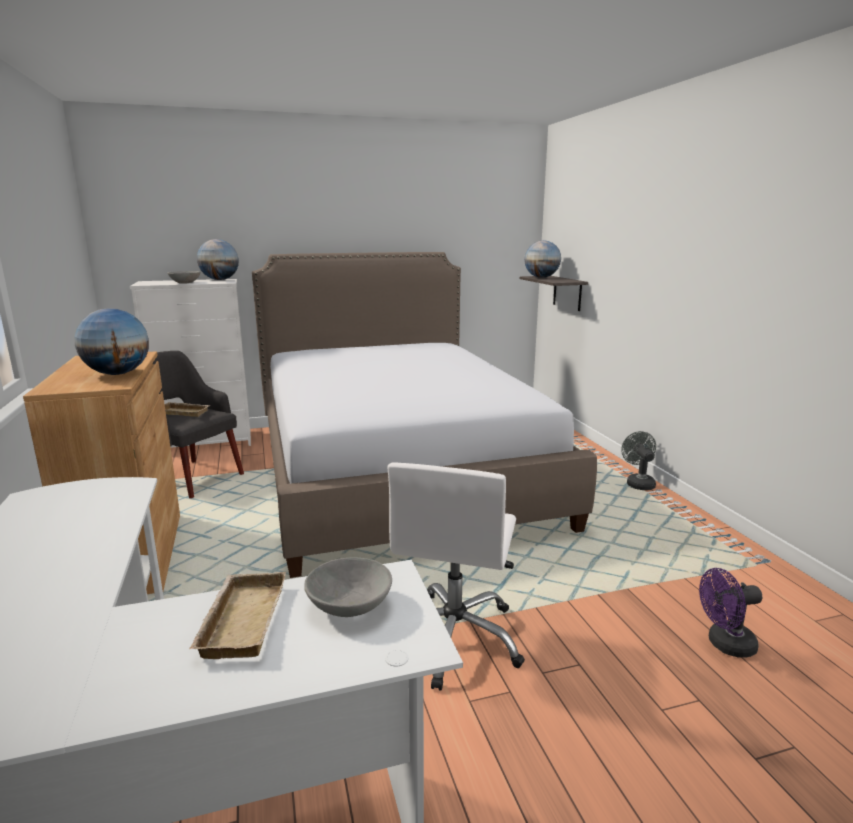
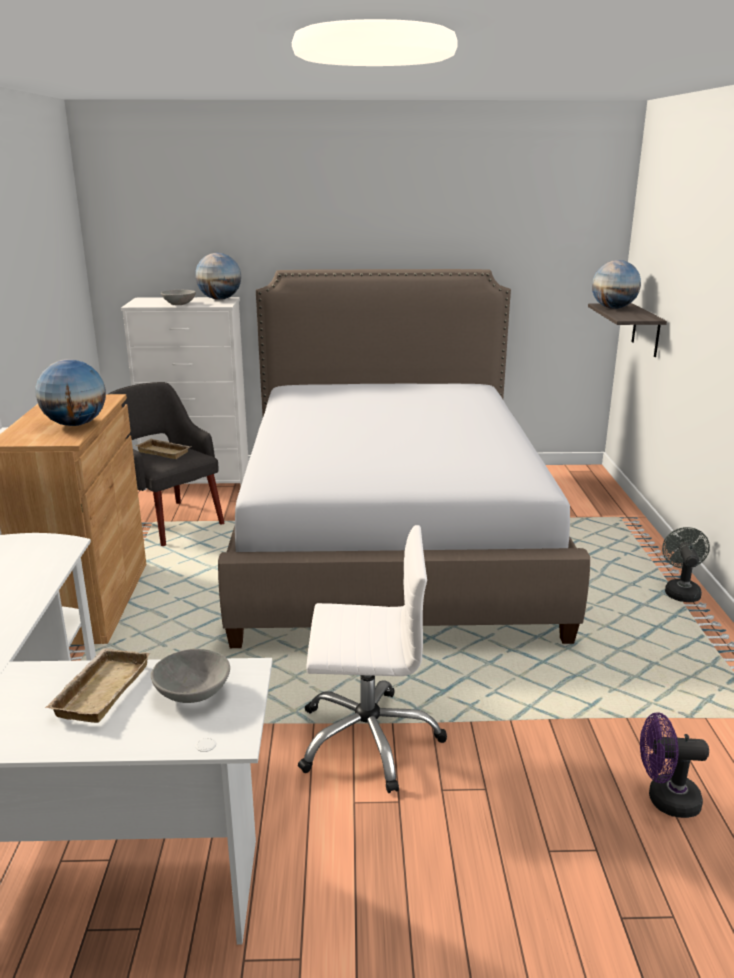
camera: 15 degrees right, 5 degrees up
(454, 638) = (368, 738): white office chair -> white office chair turned 120 degrees counterclockwise

